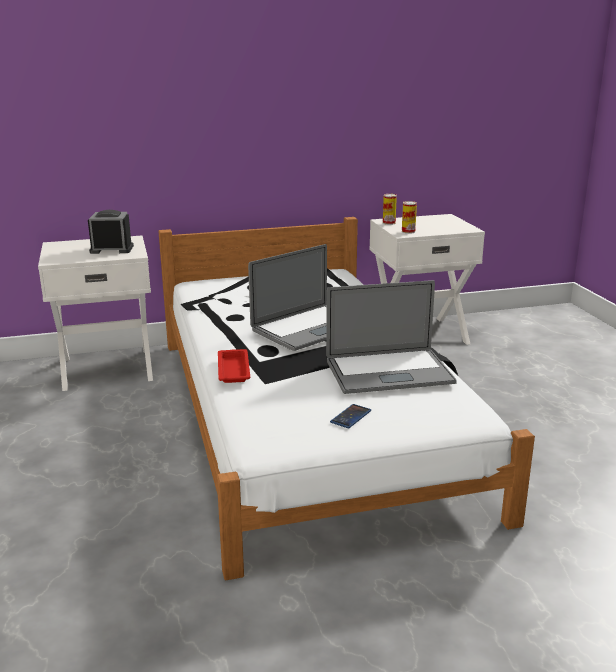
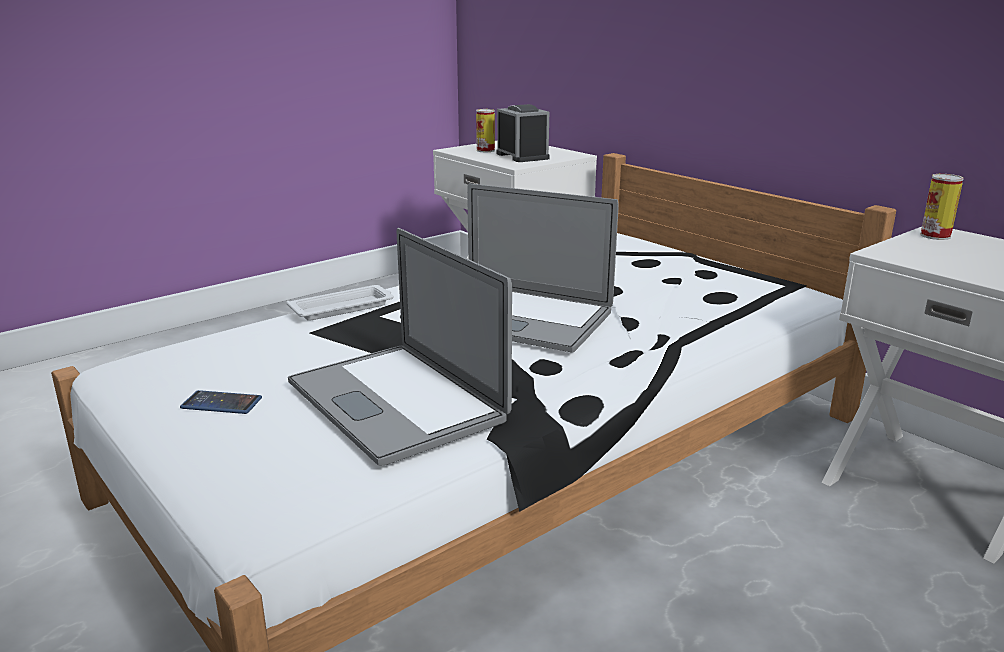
camera: 65 degrees right, 0 degrees up
(233, 369) = (343, 308): red tray -> white tray
(408, 231) = (911, 254): can -> can (485, 150)

